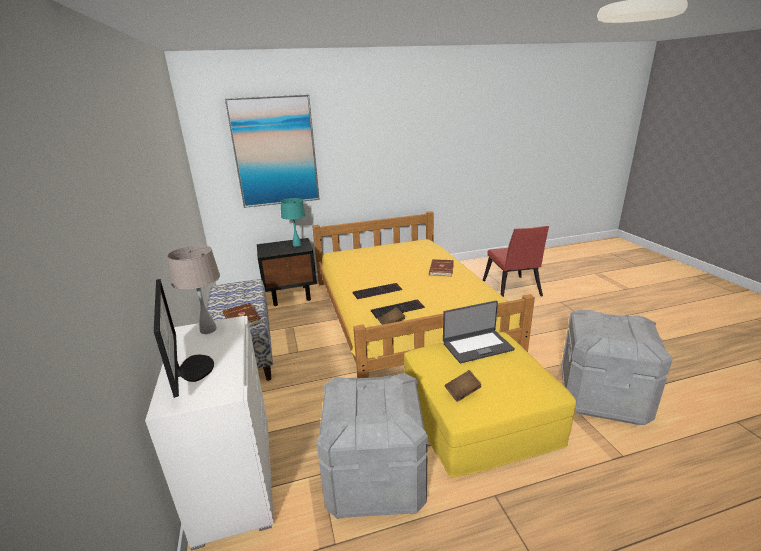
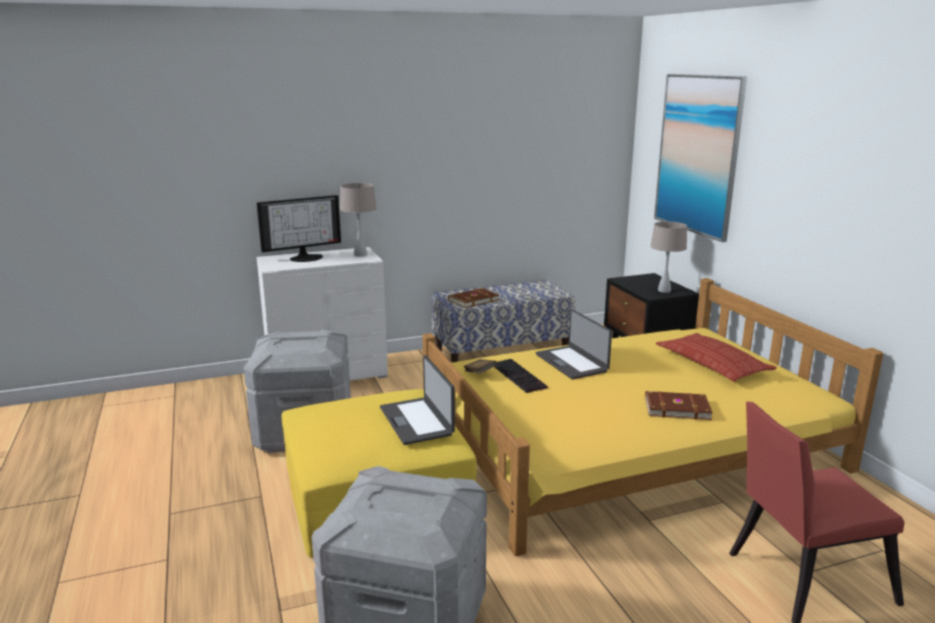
camera: 85 degrees right, 5 degrees down
(297, 245) = (664, 290): turquoise table lamp -> beige table lamp
(377, 291) = (572, 362): keyboard -> laptop
(385, 256) = (712, 364): none -> pillow
(462, 392) = (329, 409): brown book -> none

